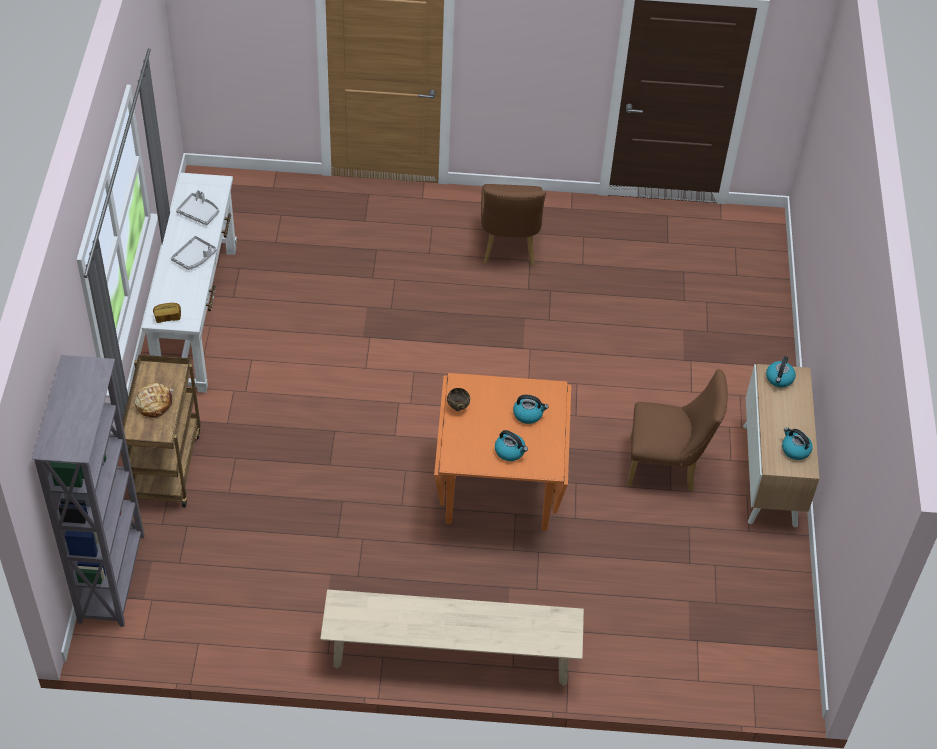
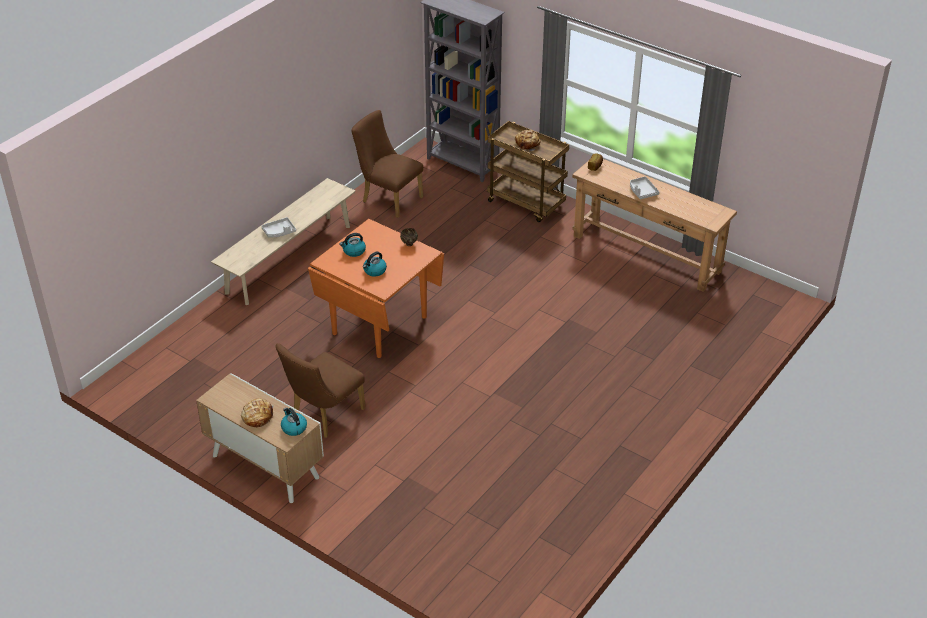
camera: 125 degrees right, 10 degrees down
(197, 316) = (646, 254): white console table -> brown console table
(199, 213) = (686, 206): grey tray -> grey tray (279, 232)
(508, 248) = (604, 432): brown chair -> brown chair (388, 198)
(792, 415) = (257, 416): none -> bread
(795, 450) = (229, 400): kettle -> none

